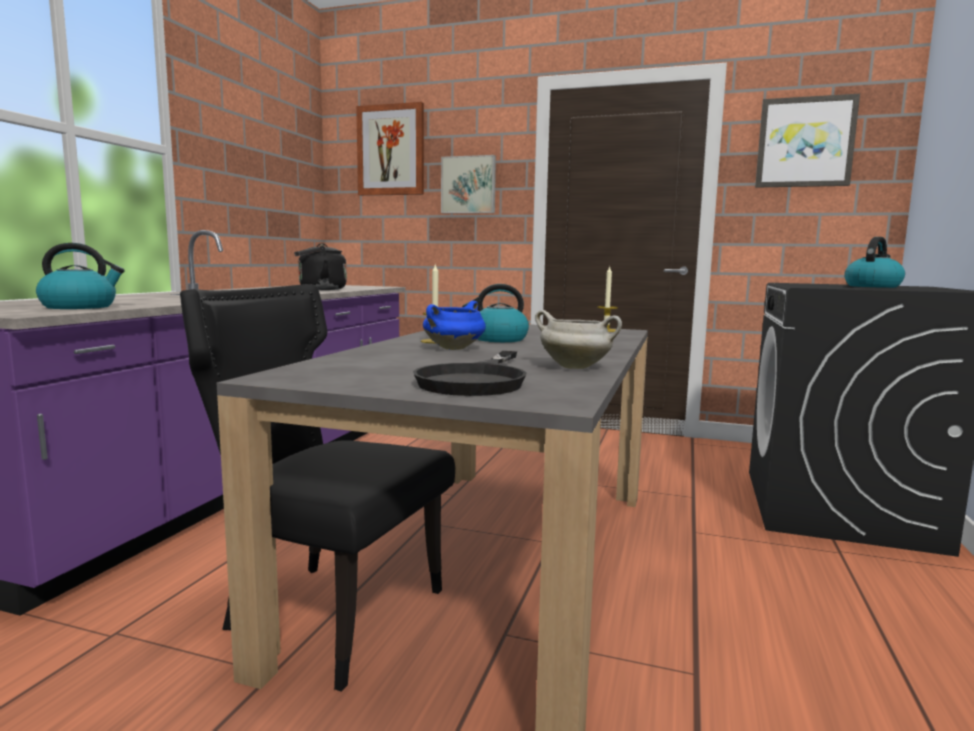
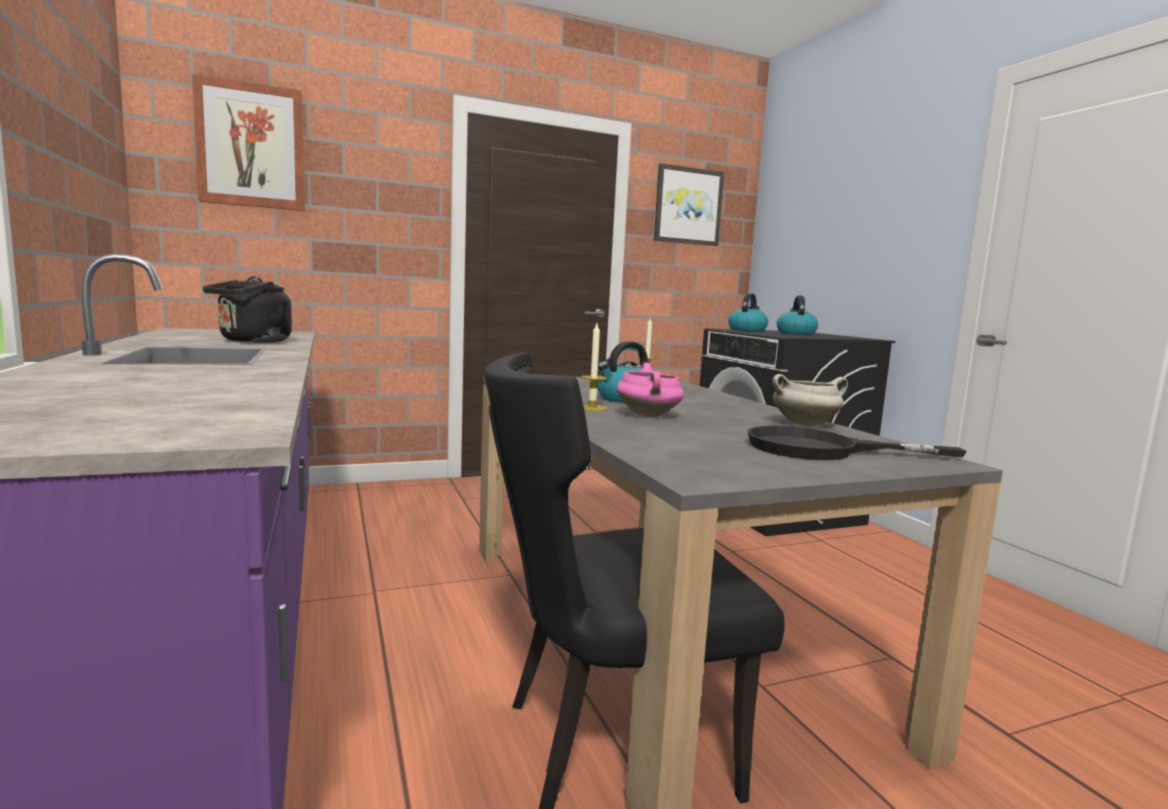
camera: 40 degrees left, 0 degrees up
(80, 307) = (189, 407): kettle -> kettle (747, 330)
(453, 349) = (649, 416): blue cooking pot -> pink cooking pot
(469, 185) = (369, 206): picture -> none
(477, 380) = (821, 449): black frying pan -> black frying pan turned 120 degrees clockwise

